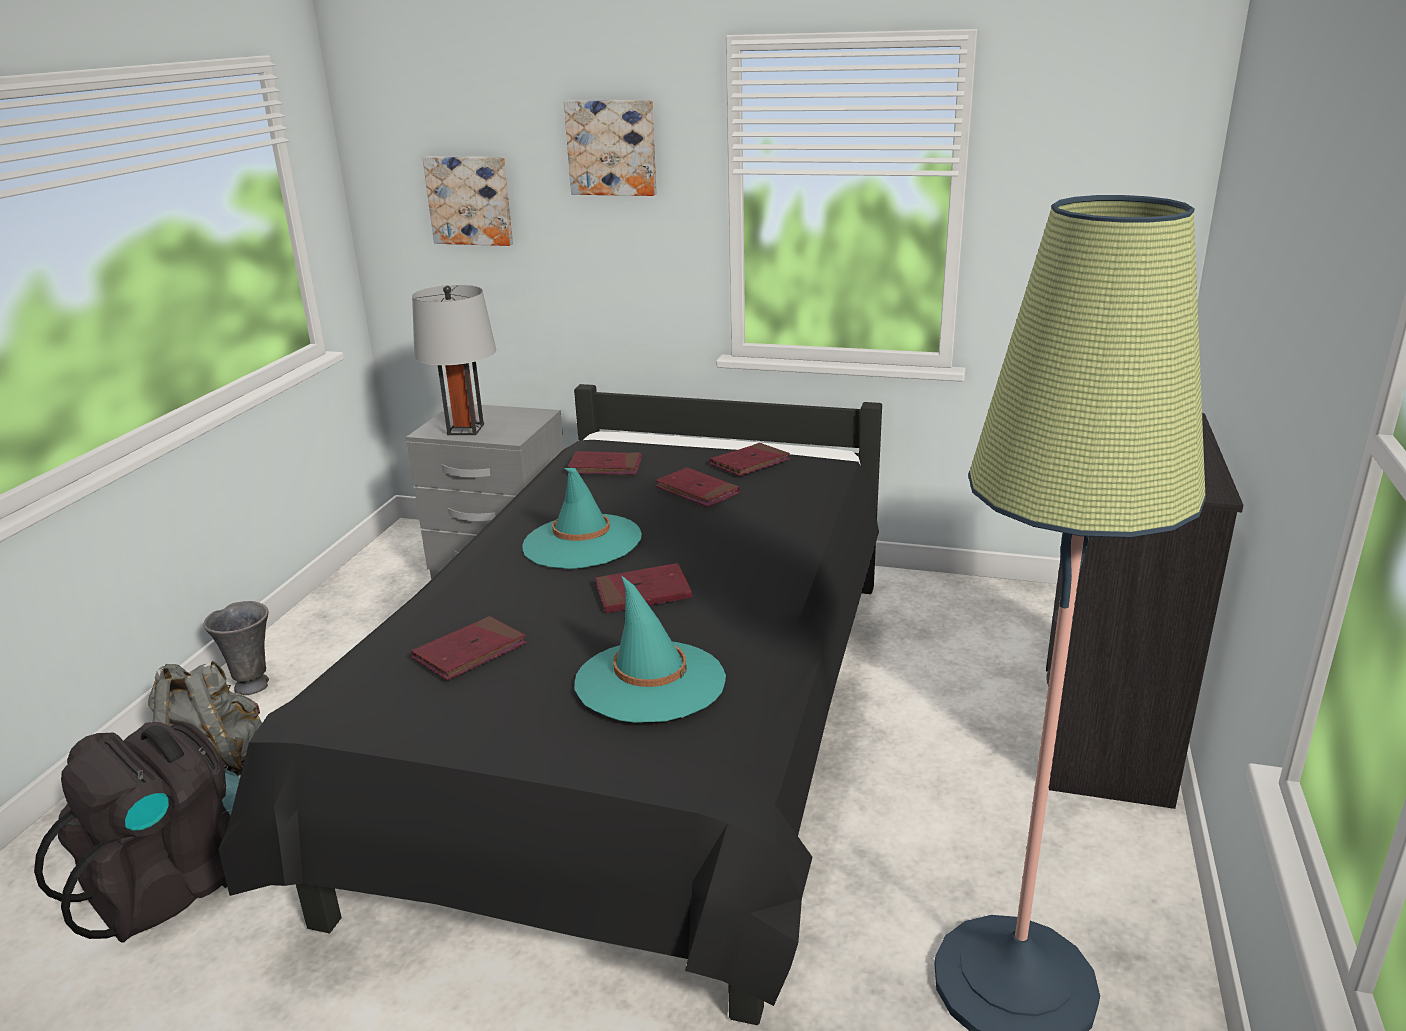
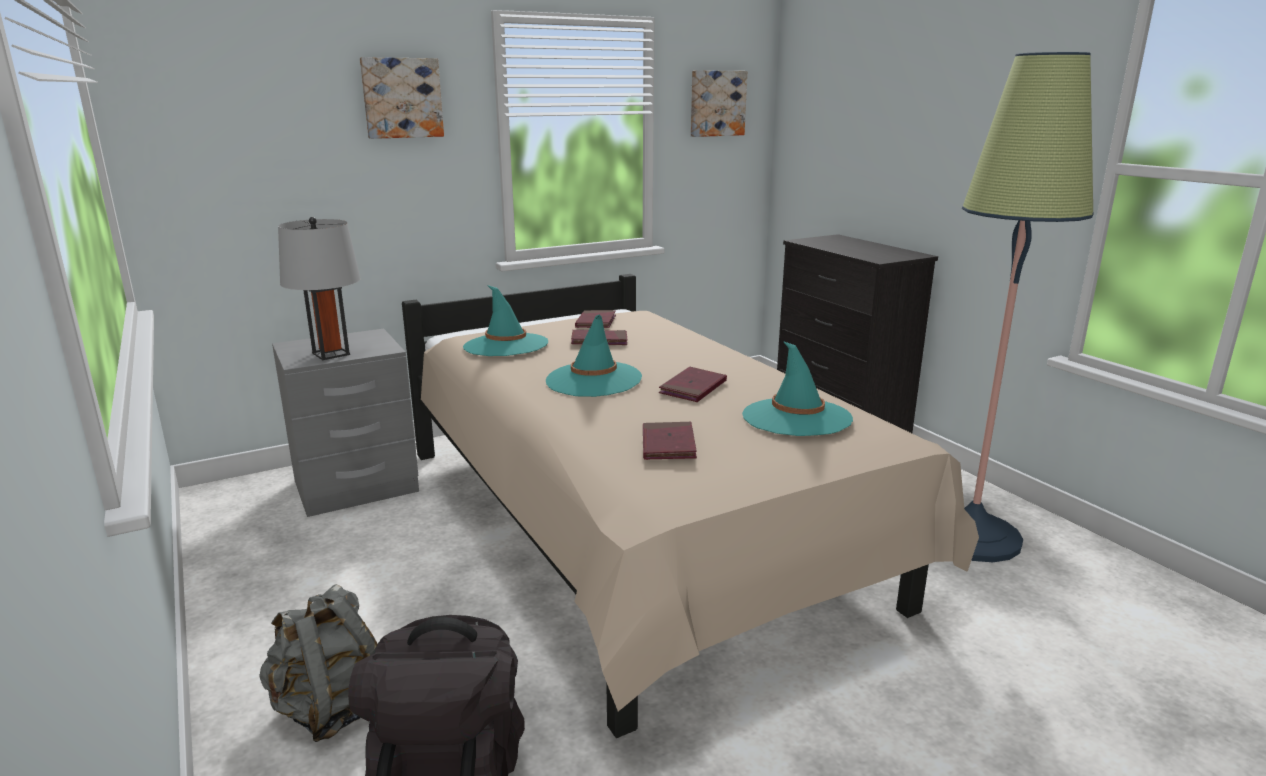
camera: 45 degrees left, 5 degrees down
(253, 685) = (254, 644): grey vase -> none
(470, 200) = (260, 149): picture -> picture (716, 103)
(605, 467) = (506, 345): red book -> turquoise hat
(642, 738) = (636, 530): black bed -> beige bed

